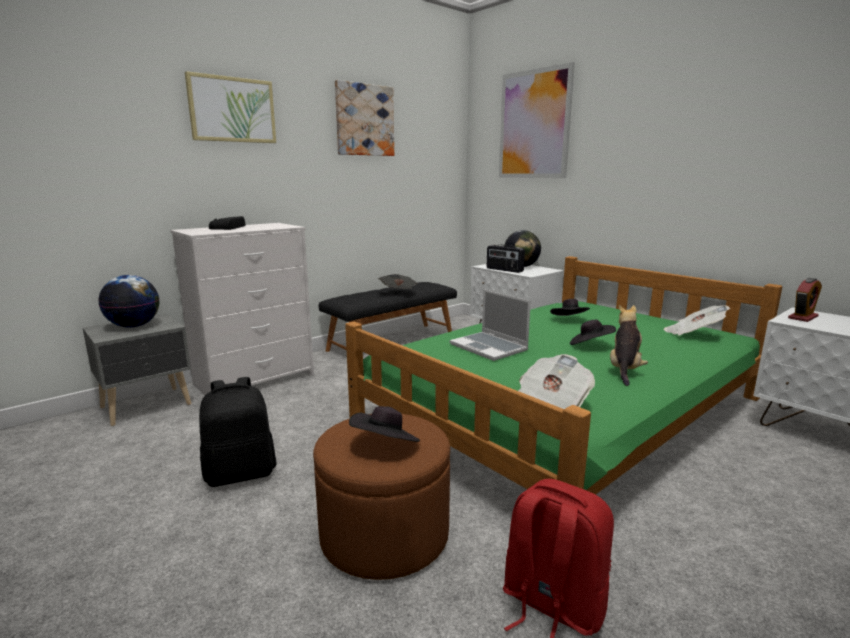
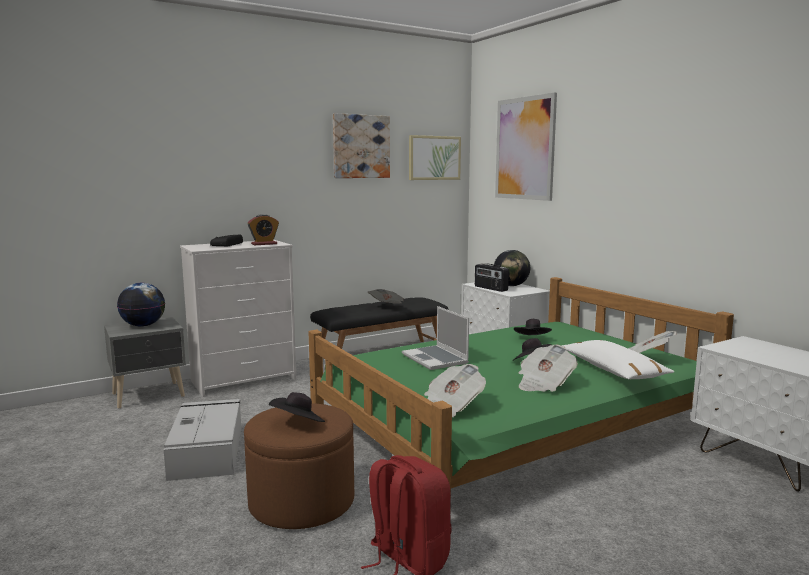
camera: 10 degrees right, 5 degrees down
(232, 110) = (238, 144): picture -> picture (434, 158)
(241, 473) = (207, 450): black backpack -> grey storage box
(624, 369) = (544, 384): plush toy -> newspaper
(676, 349) = (612, 370): none -> white pillow
(803, 317) = (739, 345): alarm clock -> alarm clock (264, 244)

